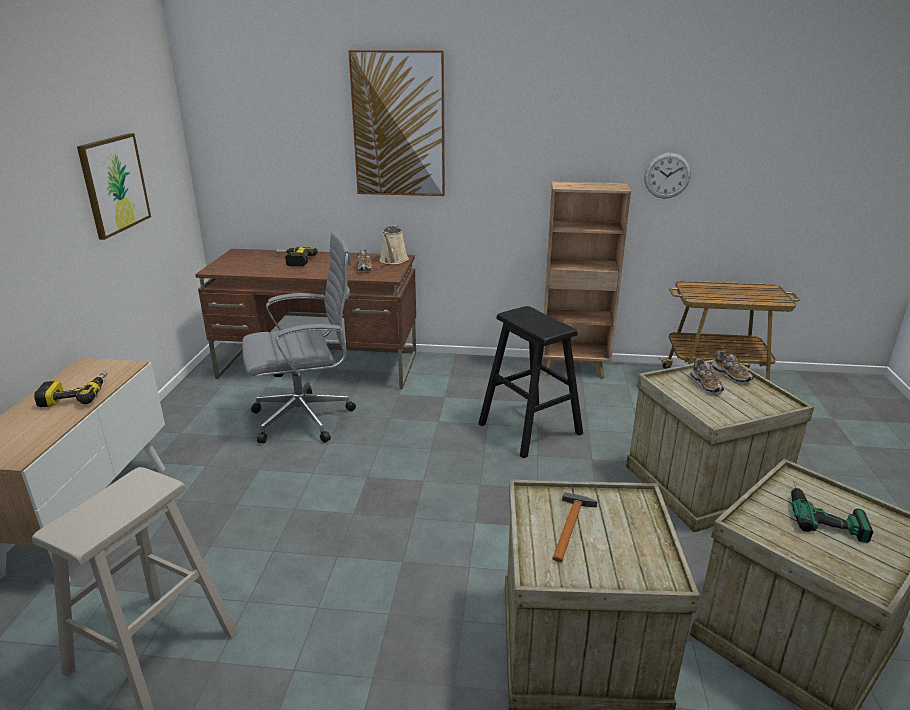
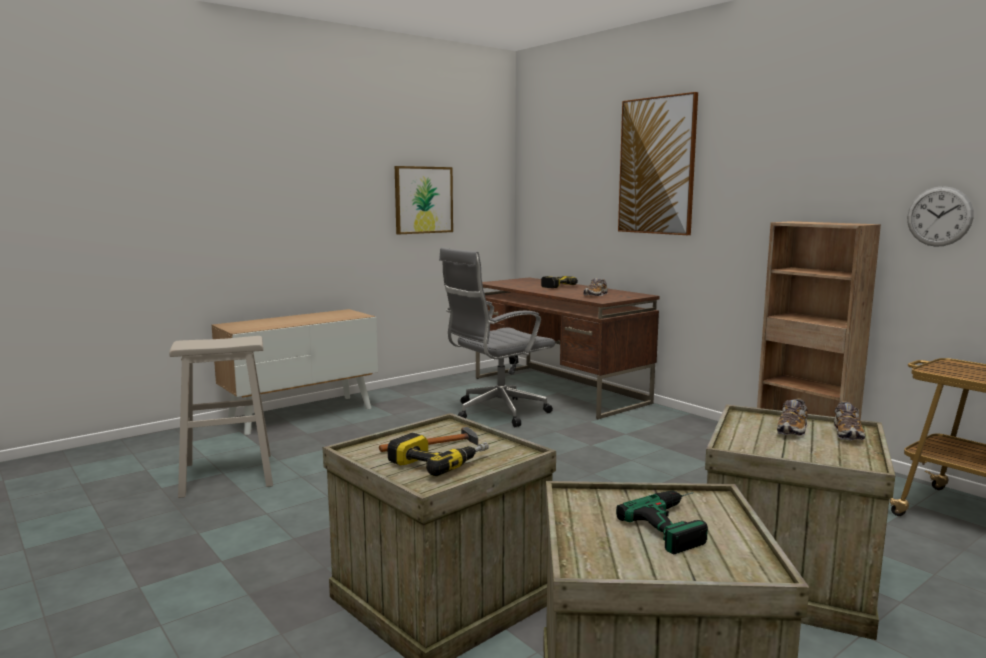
camera: 45 degrees right, 15 degrees down
(76, 395) = (313, 319): power drill -> power drill (439, 462)
(307, 418) = (496, 413): grey office chair -> grey office chair turned 120 degrees clockwise
(393, 260) = (630, 295): beige watering can -> none
(530, 429) = (666, 475): black stool -> none

